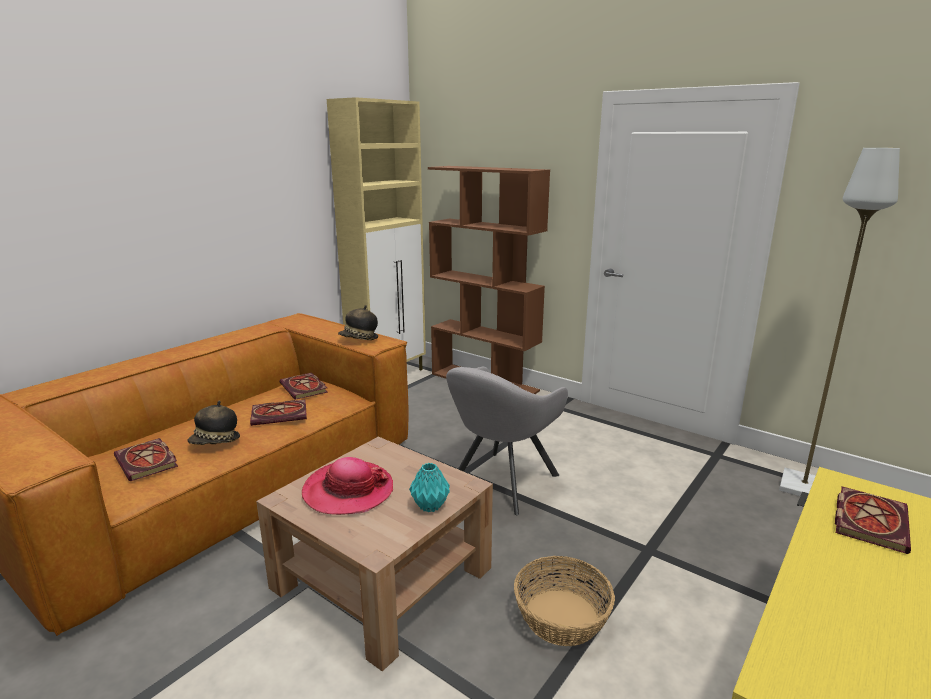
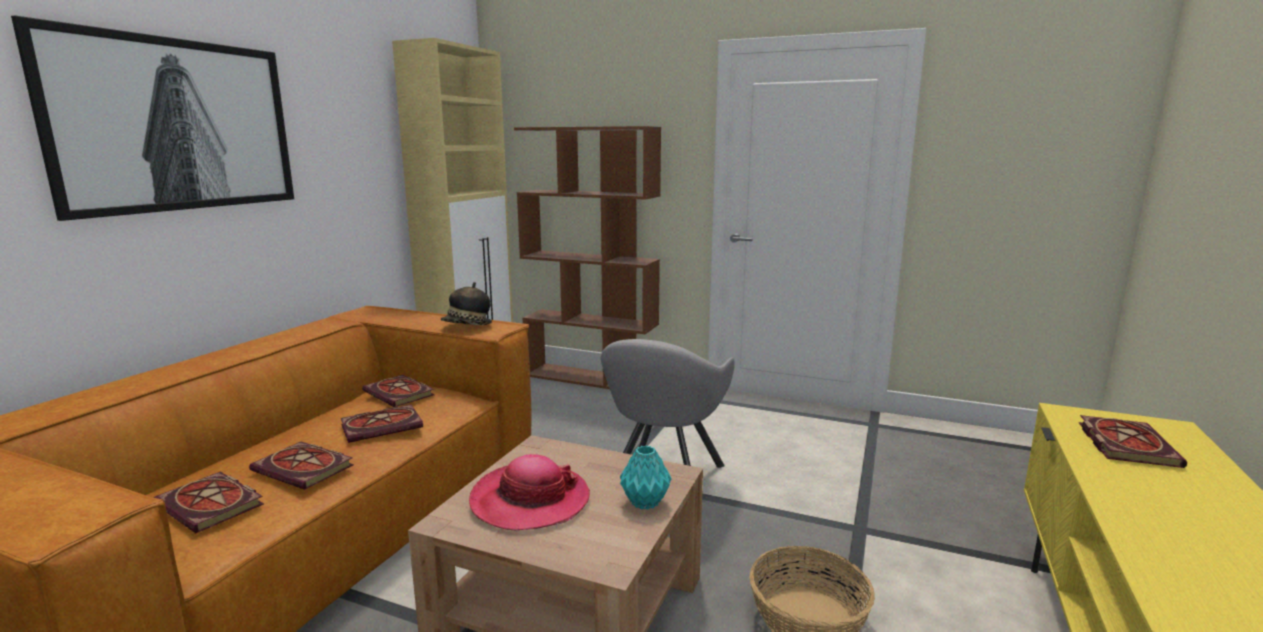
camera: 15 degrees left, 5 degrees down
(153, 182) = (178, 125): none -> picture
(215, 442) = (306, 468): hat -> book
(804, 487) = (972, 444): grey floor lamp -> none

